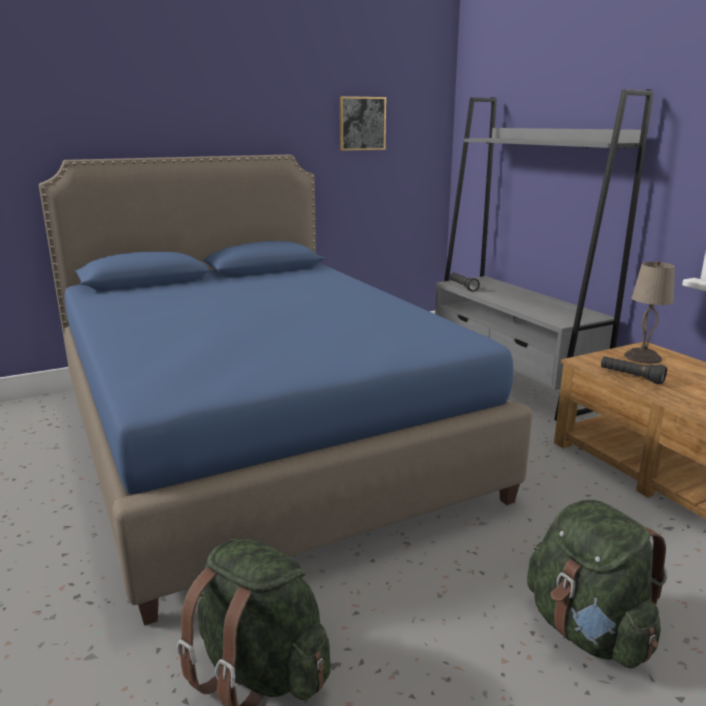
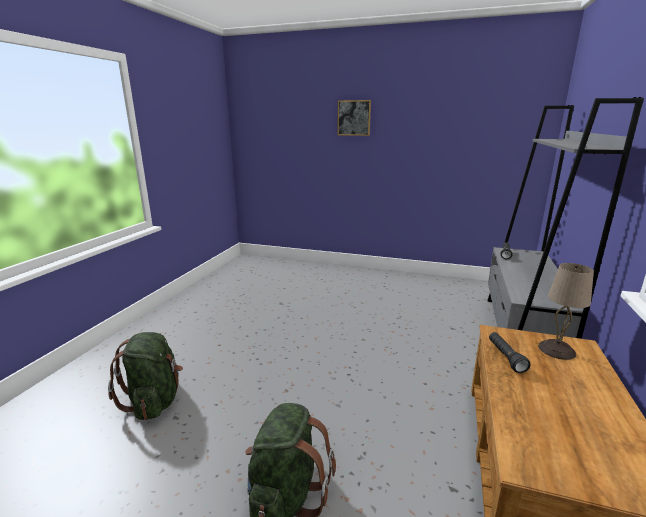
camera: 45 degrees right, 0 degrees up
(258, 437) = (311, 307): blue bed -> none
(362, 123) = (470, 125): picture -> picture (354, 118)

